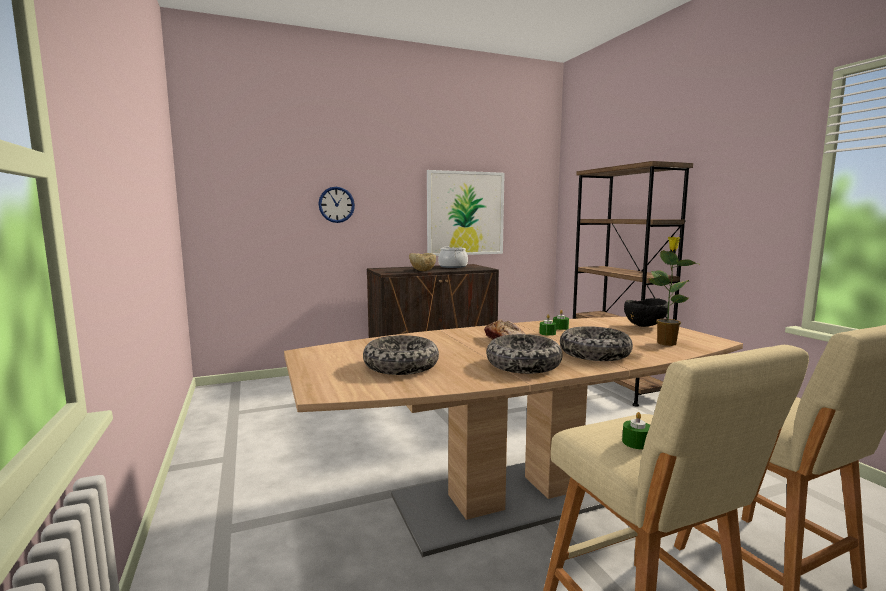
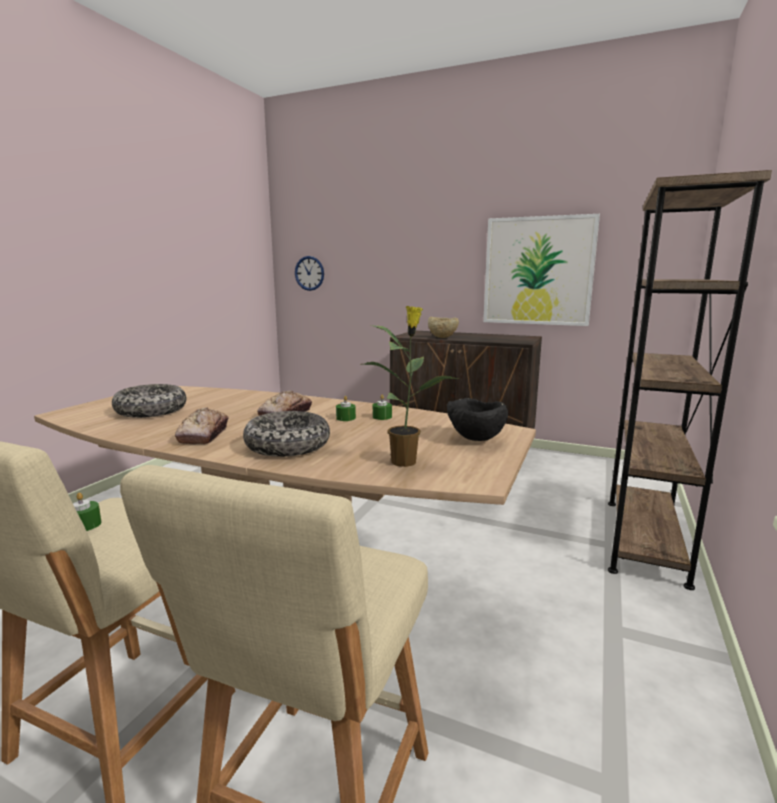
camera: 45 degrees right, 5 degrees up
(336, 204) = (390, 262): wall clock -> wall clock (309, 273)
(452, 266) = (497, 336): cooking pot -> none
(523, 365) = (204, 435): bowl -> bread

